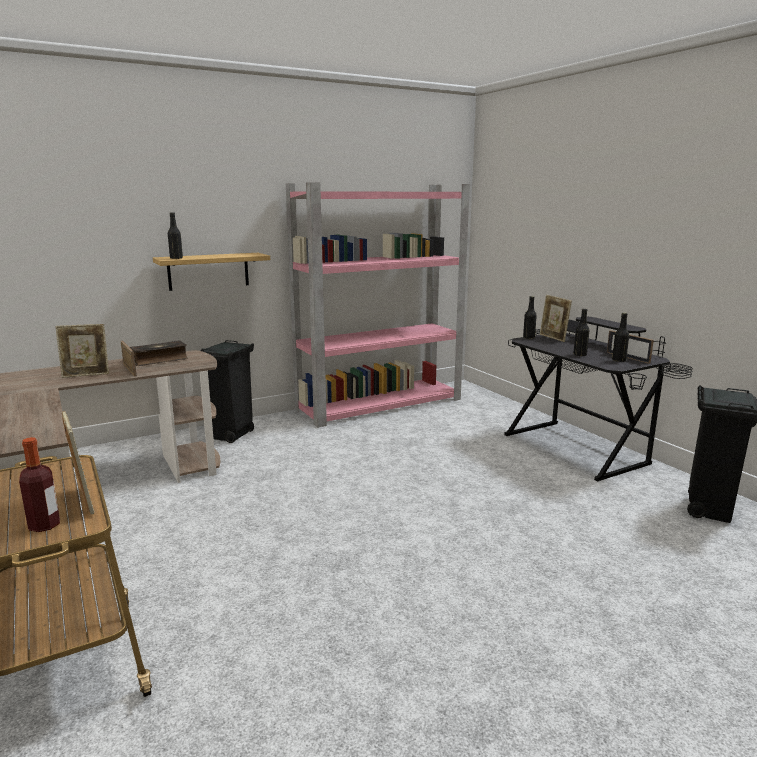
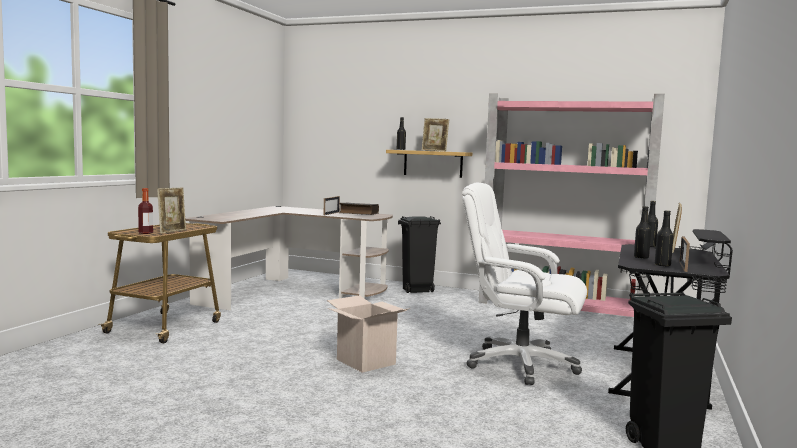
camera: 50 degrees right, 10 degrees down
(86, 375) = (308, 211): picture frame -> picture frame (434, 151)
(419, 555) = (366, 362): none -> cardboard box
(504, 485) = (520, 364): none -> white office chair

